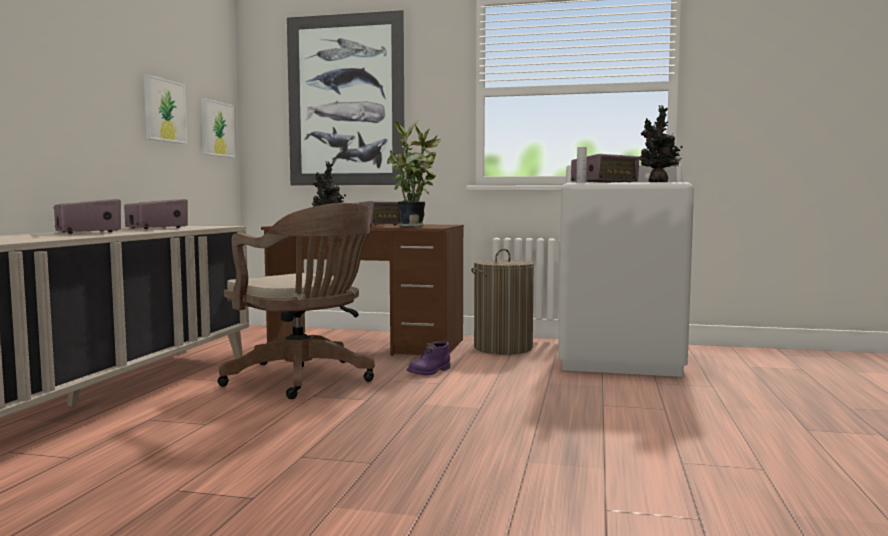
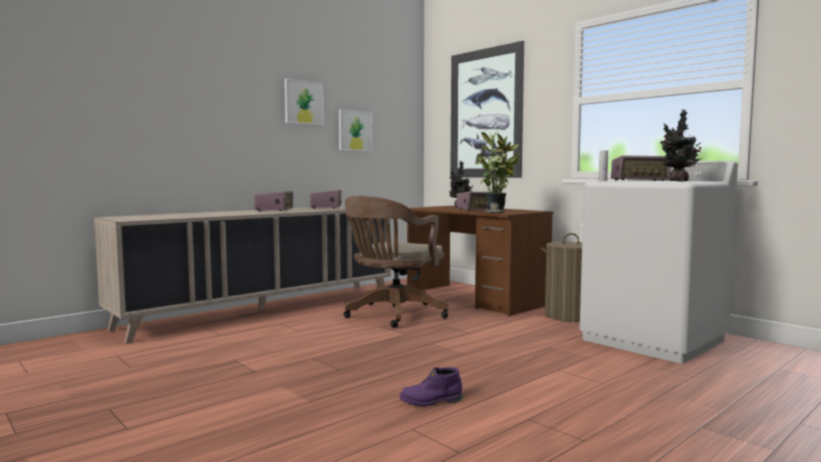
camera: 35 degrees right, 0 degrees up
(217, 129) = (402, 139): picture -> picture (304, 102)
(304, 379) = (393, 315): brown office chair -> brown office chair turned 45 degrees clockwise
(429, 372) = (479, 324): purple boot -> purple boot (431, 401)

